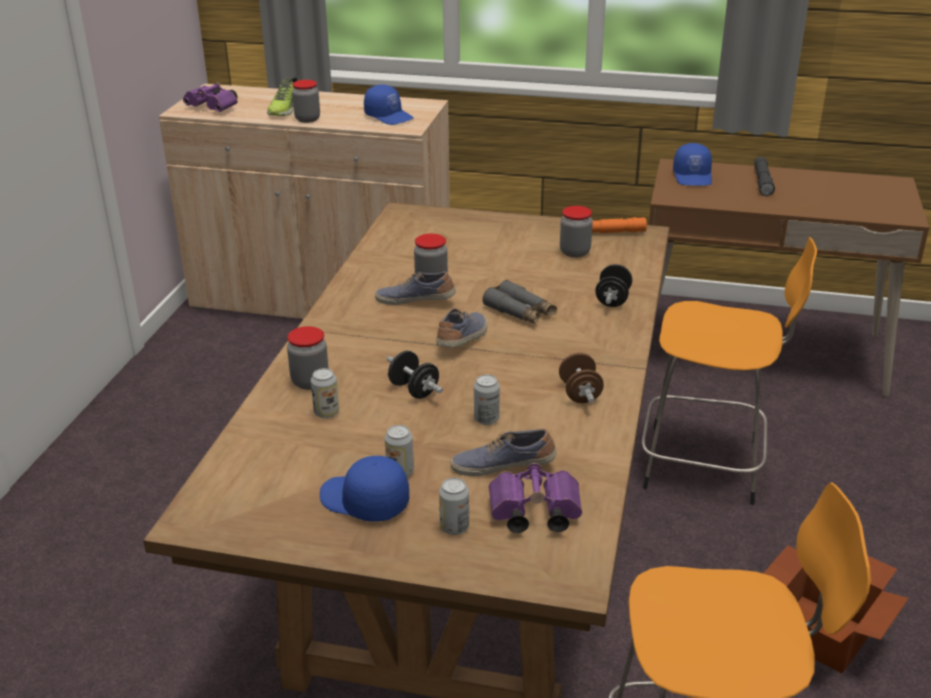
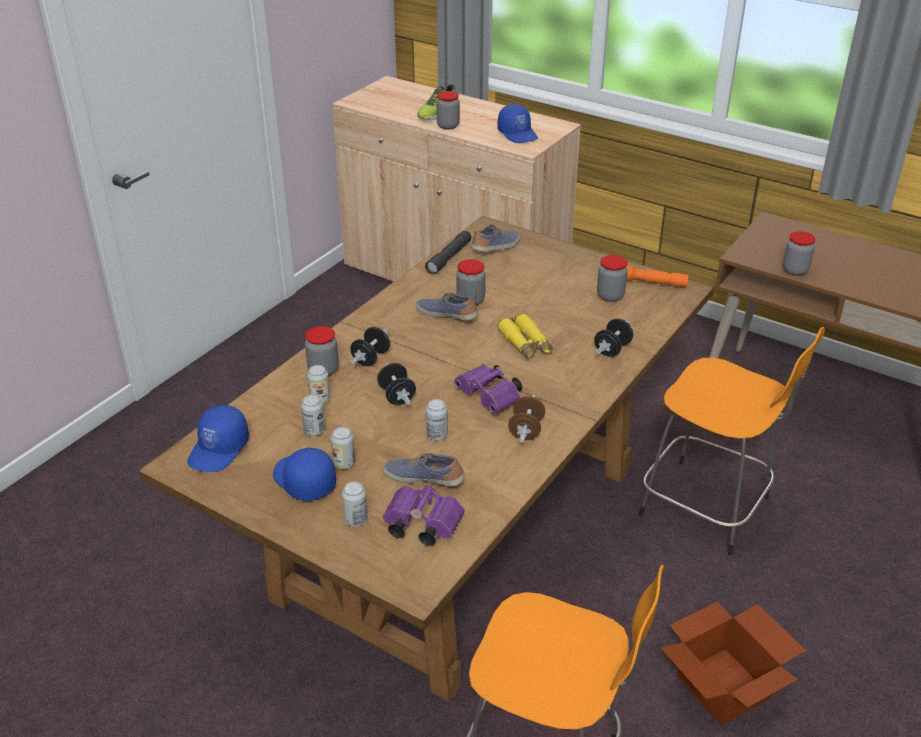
camera: 20 degrees right, 5 degrees up
(214, 108) = (379, 103): purple binoculars -> purple binoculars (490, 398)
(341, 446) = (314, 430): none -> can
(358, 359) = (371, 358): none -> black dumbbell
(463, 339) = (463, 359): shoe -> shoe (496, 248)
(520, 312) = (525, 344): grey binoculars -> yellow binoculars
(693, 177) = (780, 237): blue cap -> blue cap (219, 450)
(728, 202) = (795, 270): none -> jar
(762, 182) = (845, 254): grey flashlight -> grey flashlight (449, 257)

